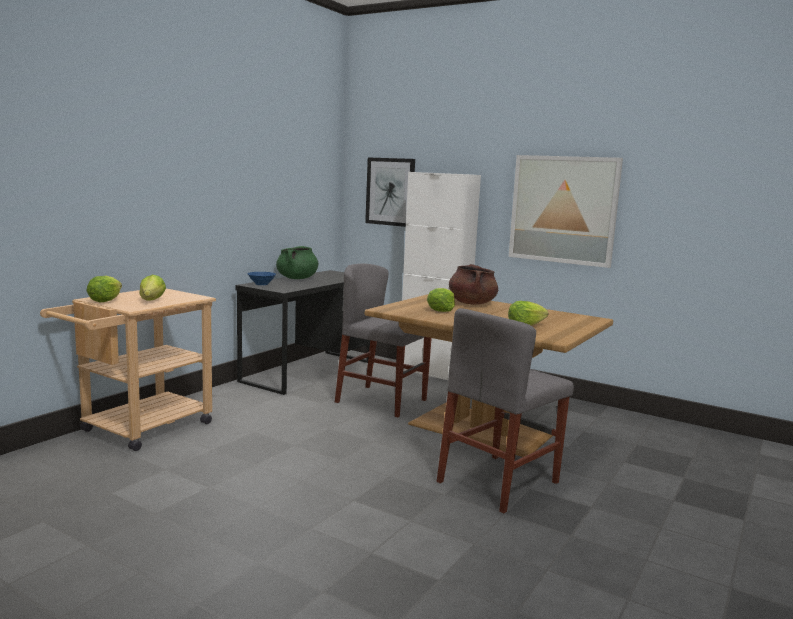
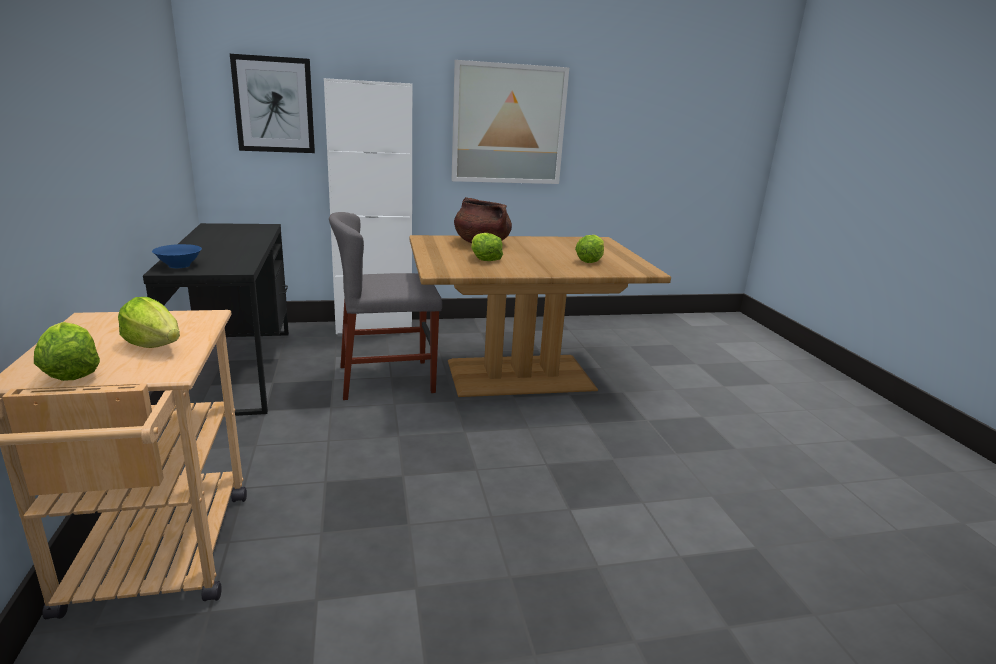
camera: 45 degrees left, 10 degrees up
(297, 278) = (200, 245): green cooking pot -> none
(498, 482) = (622, 425): grey chair -> none

